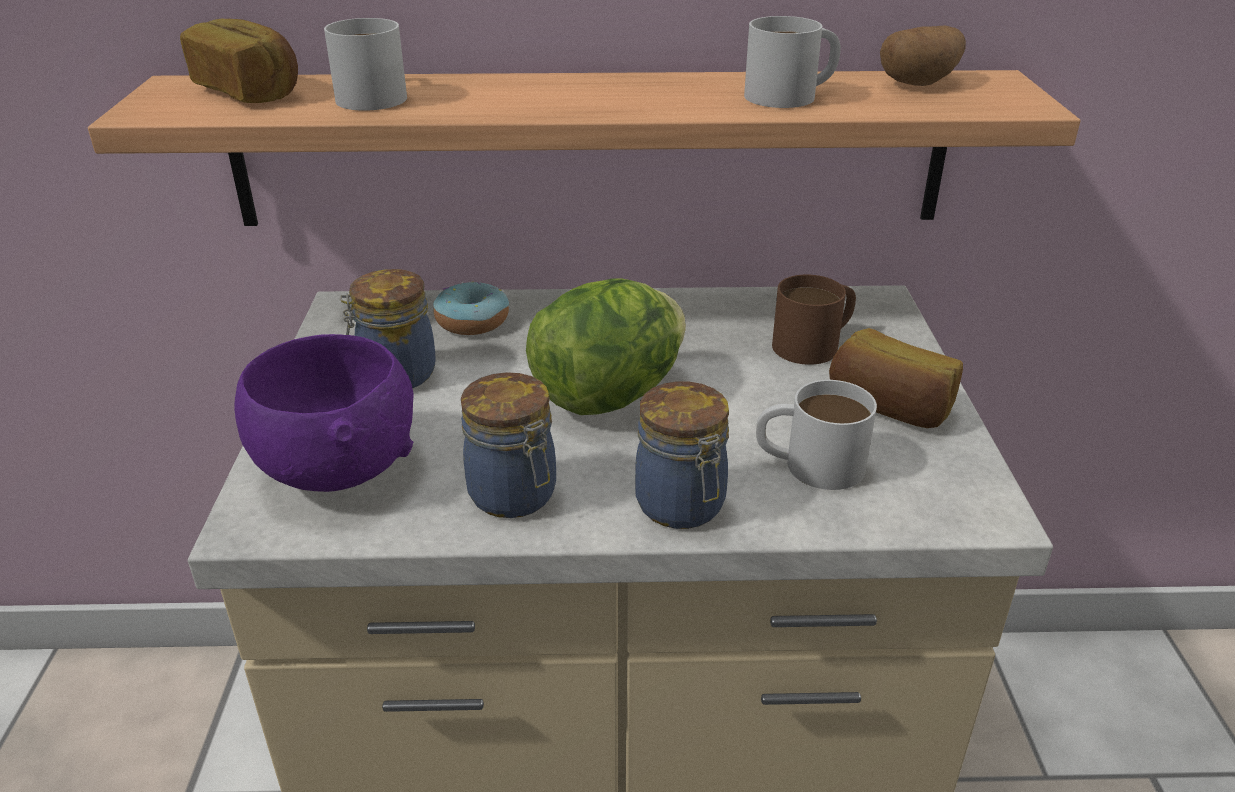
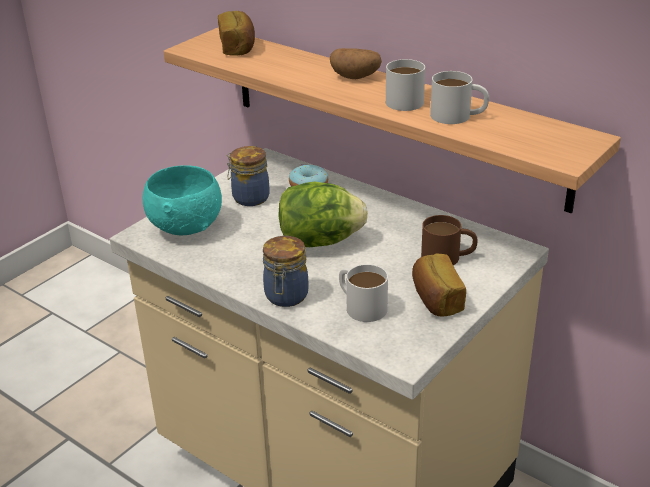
camera: 40 degrees right, 0 degrees up
(337, 467) = (186, 226): purple bowl -> turquoise bowl
(373, 94) = (280, 62): white mug -> white mug (408, 99)
(515, 496) = (232, 264): jar -> none
(919, 83) = (540, 128): potato -> potato (355, 77)

